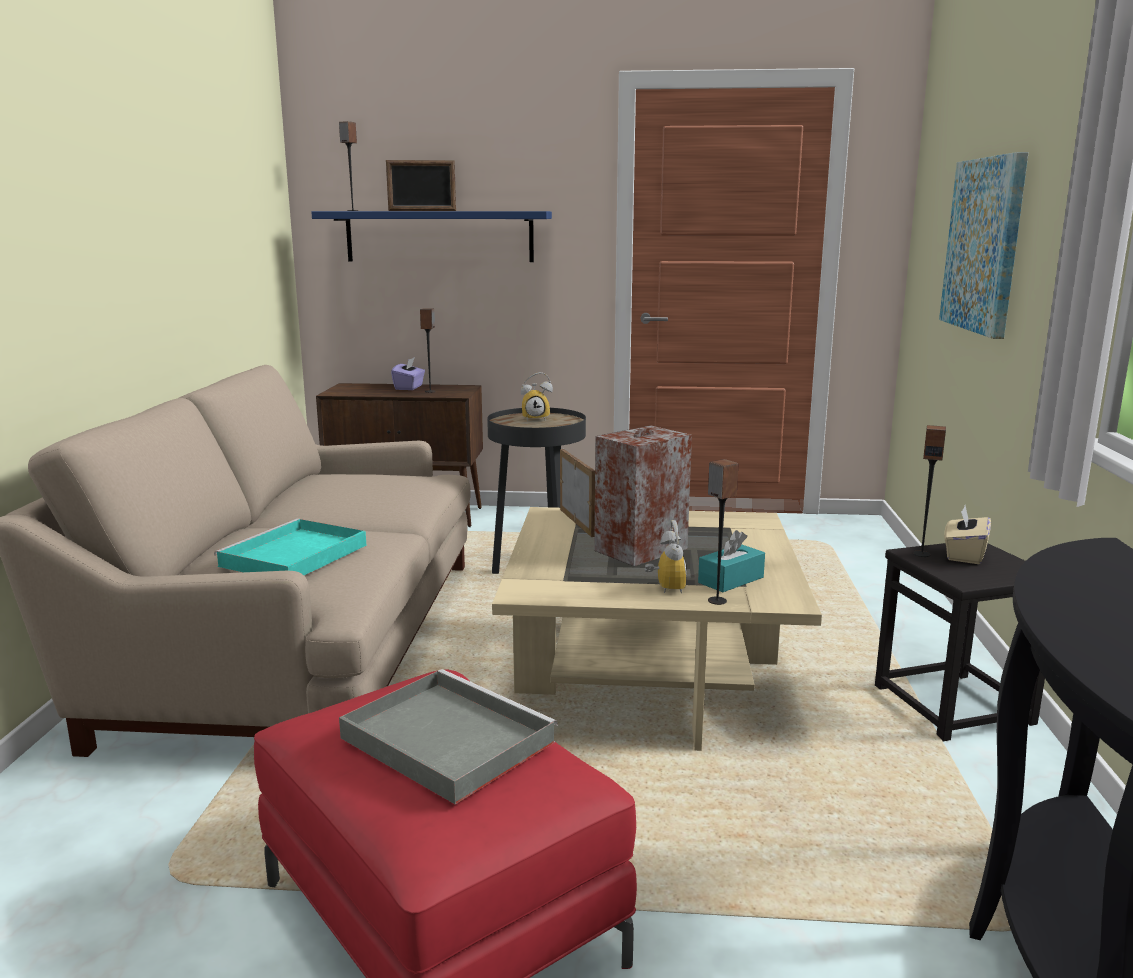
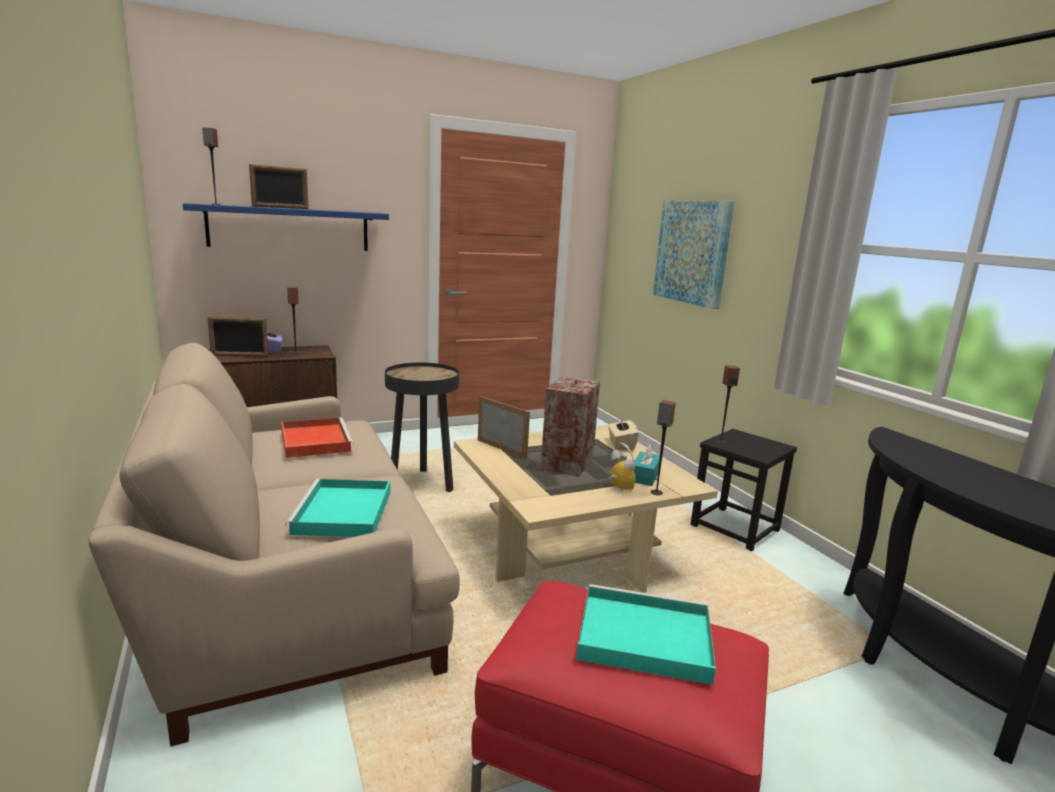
camera: 30 degrees left, 0 degrees up
(362, 486) = (314, 440): none -> red tray
(367, 391) = (239, 356): none -> picture frame
(443, 739) = (641, 637): grey tray -> turquoise tray
(536, 418) = (418, 372): alarm clock -> none
(964, 555) = (739, 439): beige tissue box -> beige tissue box (621, 444)

